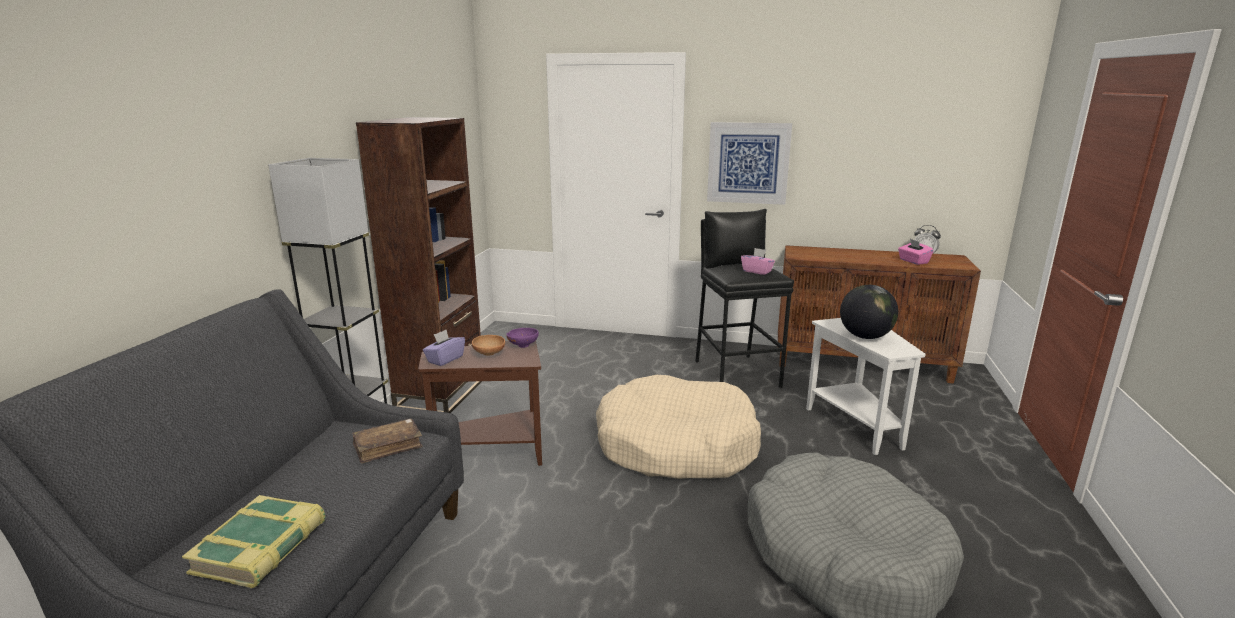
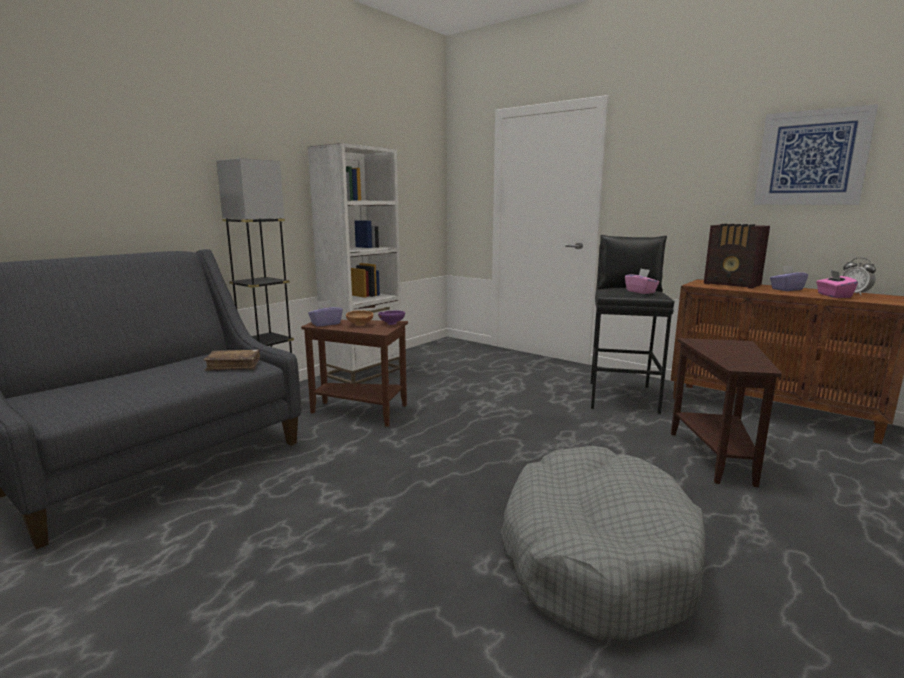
camera: 25 degrees right, 5 degrees down
(261, 548) = (89, 398): book -> none
(441, 393) = (363, 372): brown bookcase -> white bookcase
(676, 445) = (512, 436): beige dog bed -> none
(748, 163) = (662, 196): picture -> picture (811, 158)
(824, 252) = (733, 284): none -> radio
(855, 425) = (716, 455): white side table -> brown side table
(865, 337) = (723, 353): globe -> none
(871, 255) = (786, 289): none -> purple tissue box

